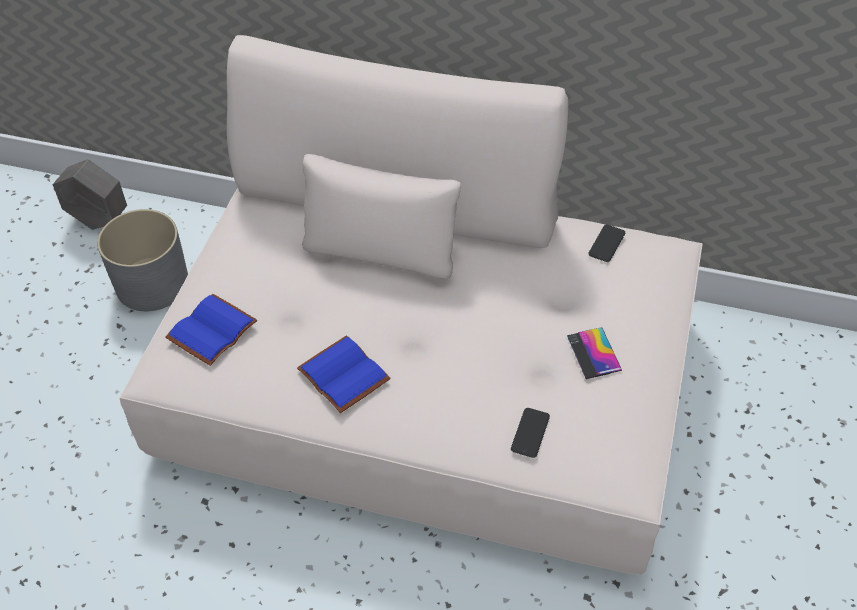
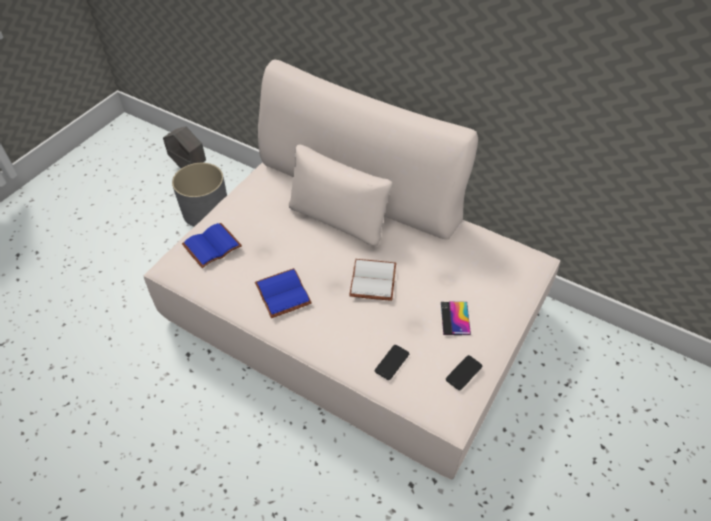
camera: 15 degrees right, 0 degrees up
(466, 328) = (374, 281): none -> white book
(606, 244) = (490, 246): phone -> phone (463, 373)

